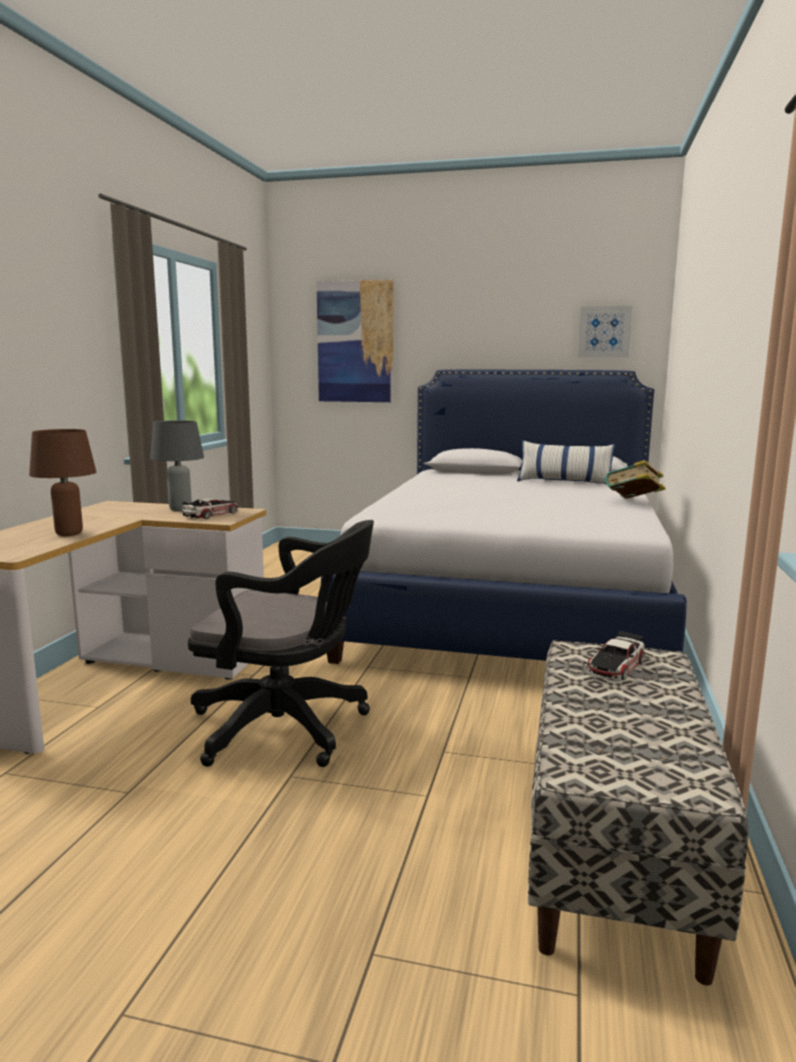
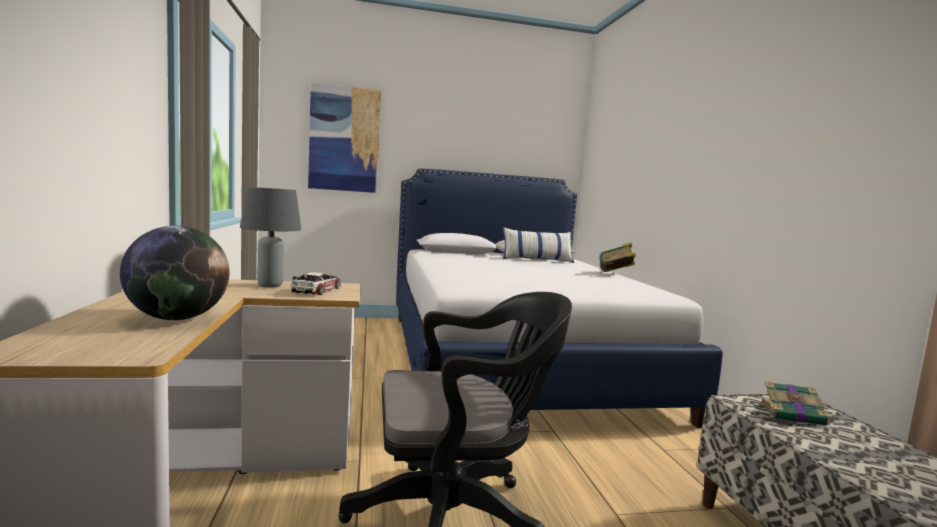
camera: 25 degrees left, 5 degrees down
(69, 534) = (177, 318): brown table lamp -> globe
(604, 332) = (542, 150): picture -> none
(616, 666) = (793, 415): toy car -> book

